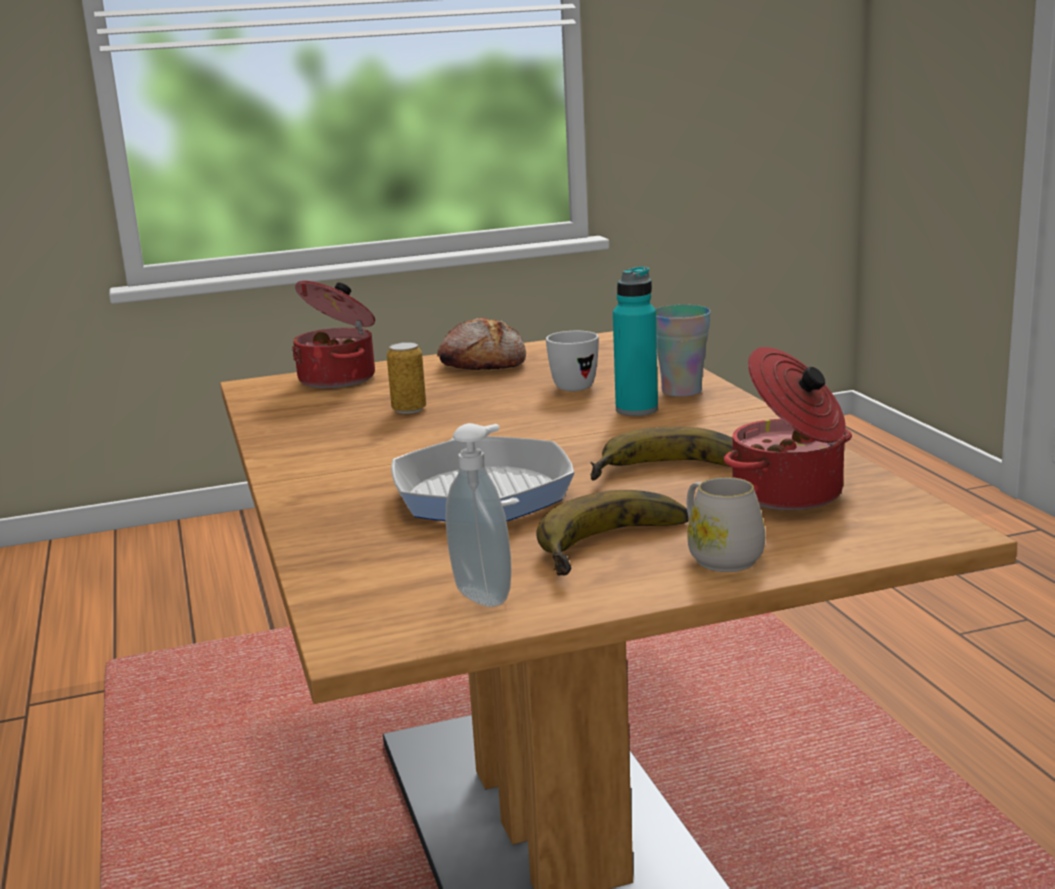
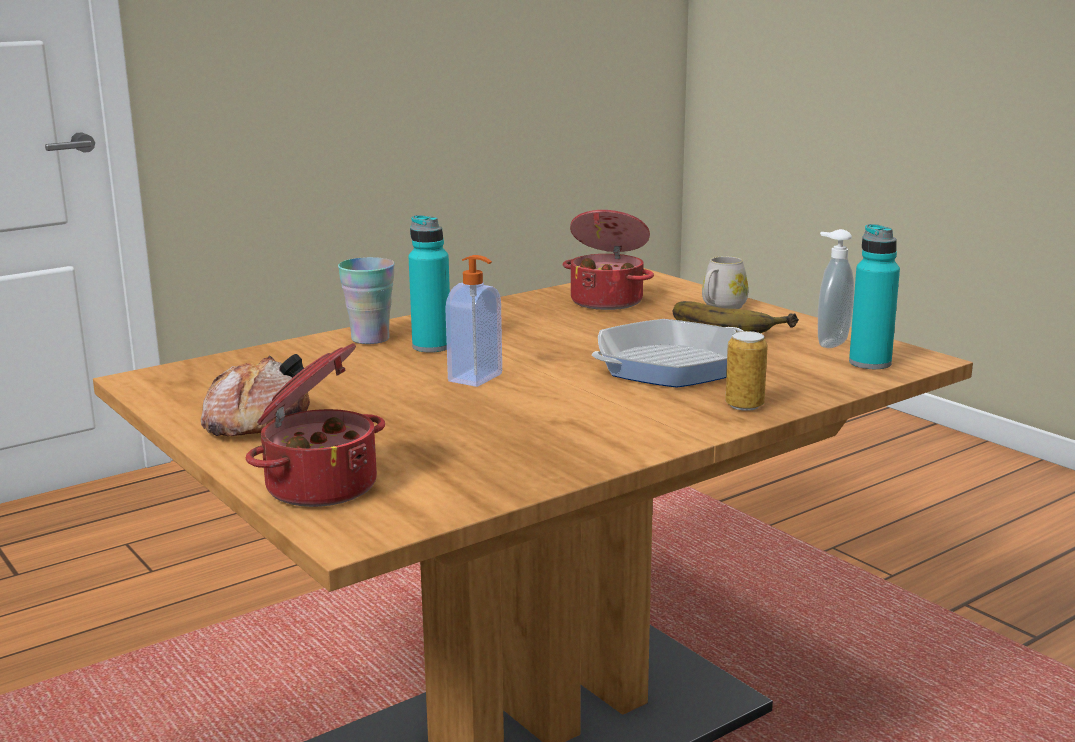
camera: 110 degrees left, 0 degrees up
(378, 601) = (870, 363): none -> turquoise bottle
(409, 409) = (452, 425): can -> can (744, 405)
(520, 421) = (477, 378): none -> soap dispenser
(569, 386) = (354, 375): white mug -> none
(673, 474) = (589, 325): banana -> none

